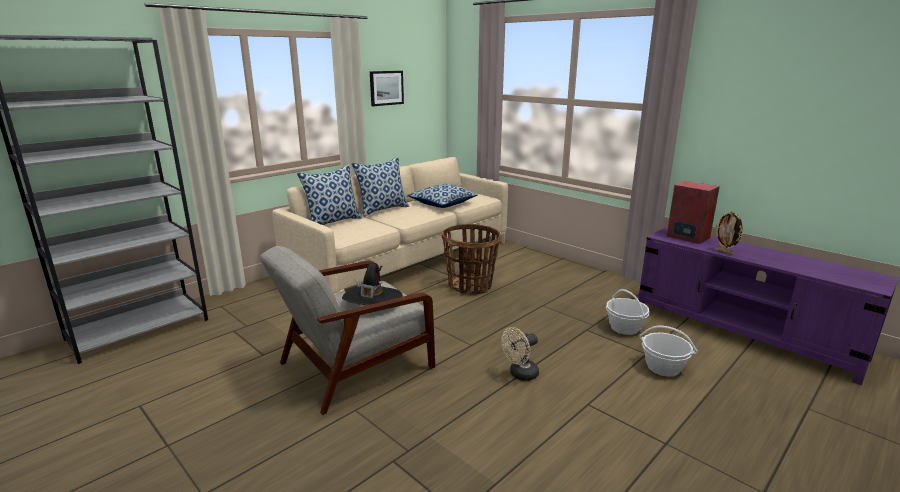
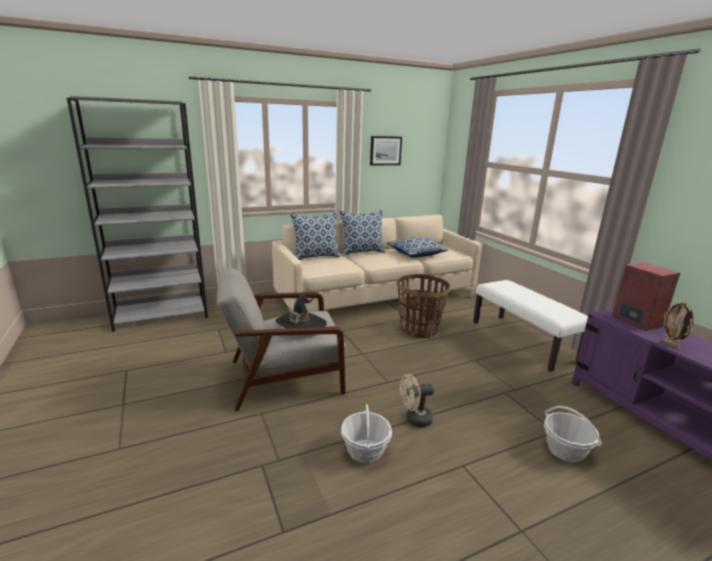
camera: 20 degrees right, 0 degrees up
(575, 278) = (523, 341): none -> white bench
(624, 328) = (546, 400): basket -> basket (365, 451)

